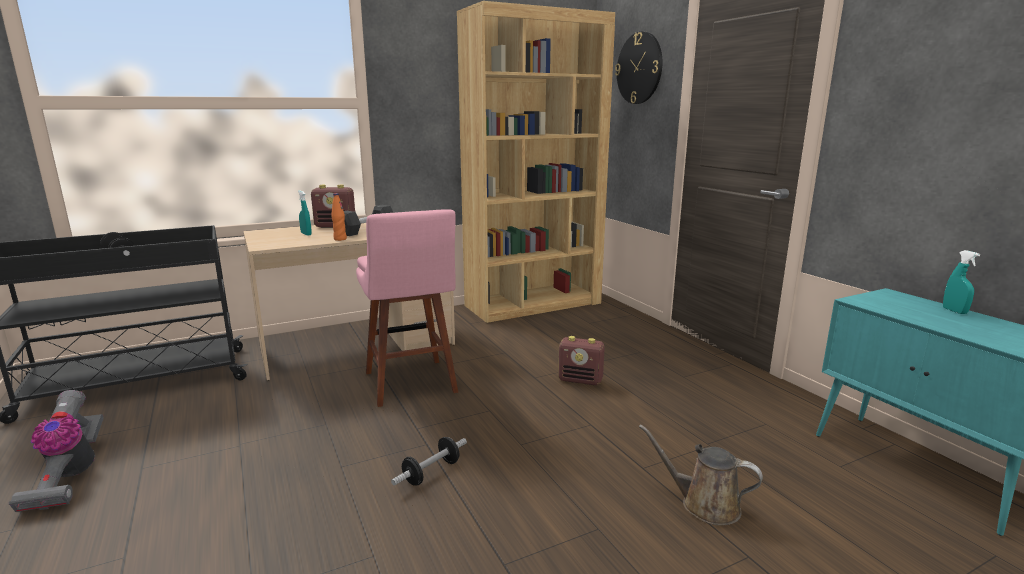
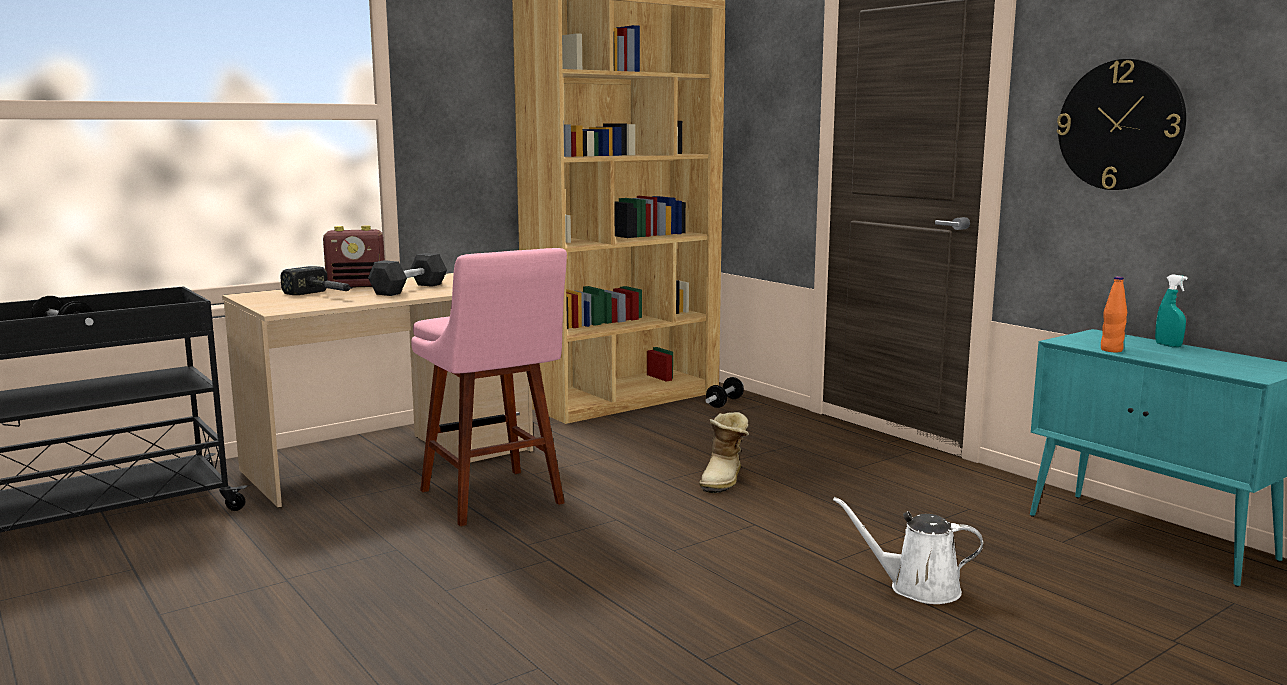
camera: 10 degrees left, 5 degrees down
(69, 476) = (55, 631): vacuum cleaner -> none
(306, 234) = (324, 295): turquoise spray bottle -> hammer
(340, 239) = (381, 299): orange bottle -> orange bottle (1111, 350)
(431, 472) = (570, 586): dumbbell -> dumbbell (724, 403)
(580, 380) = (724, 480): radio -> boot
(639, 68) = (759, 66): wall clock -> wall clock (1120, 125)
(704, 505) = (917, 588): brown watering can -> white watering can

